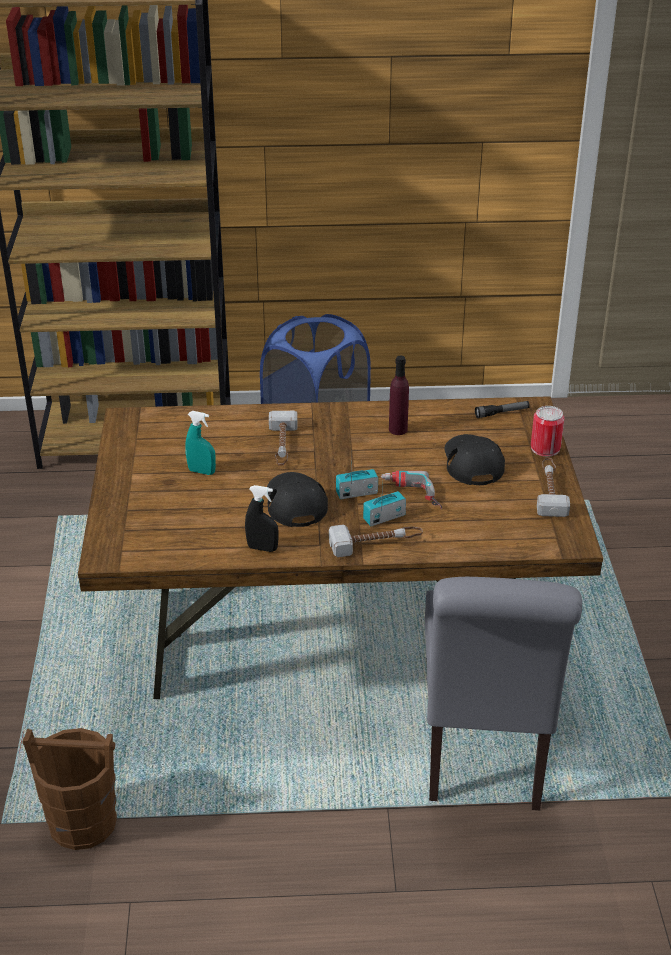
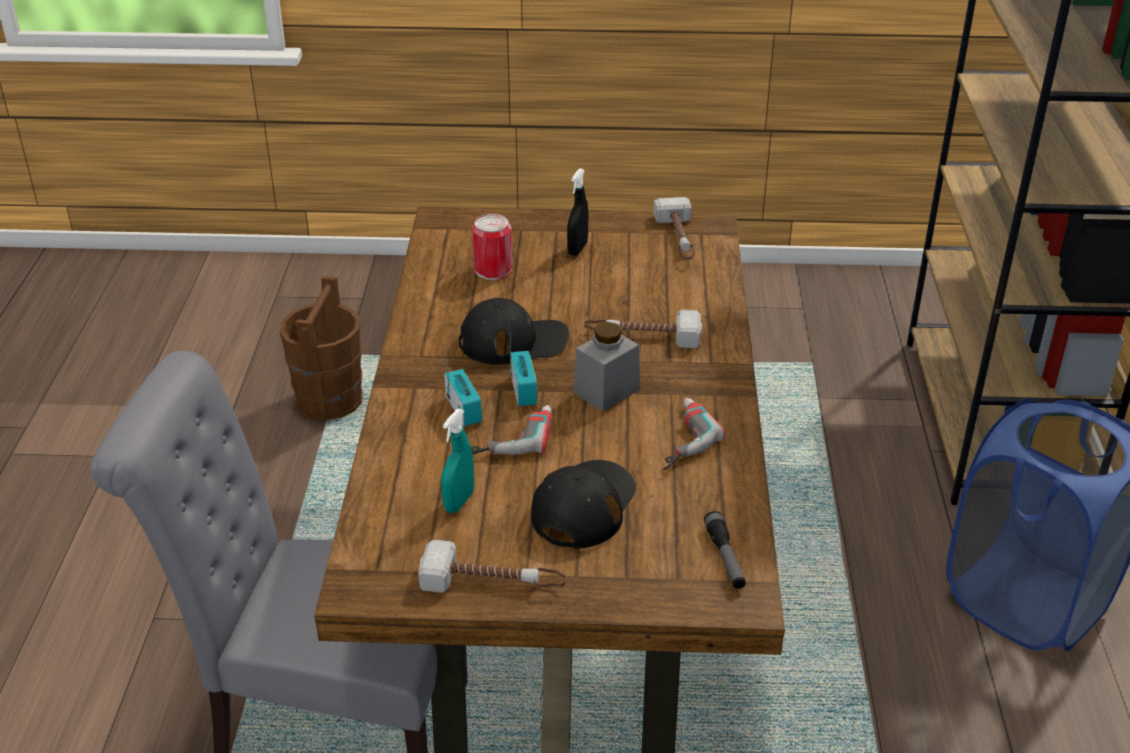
camera: 95 degrees right, 0 degrees up
(201, 471) = (589, 276): turquoise spray bottle -> turquoise spray bottle (459, 502)
(262, 548) = (426, 315): black spray bottle -> black spray bottle (577, 249)
(351, 458) = (606, 391): none -> grey jar
(376, 543) = (412, 399): hammer -> hammer (679, 239)
(398, 429) = (677, 438): purple bottle -> power drill
(472, 462) = (584, 506): black cap -> black cap turned 60 degrees counterclockwise
(545, 448) = (615, 595): can -> can (493, 269)

